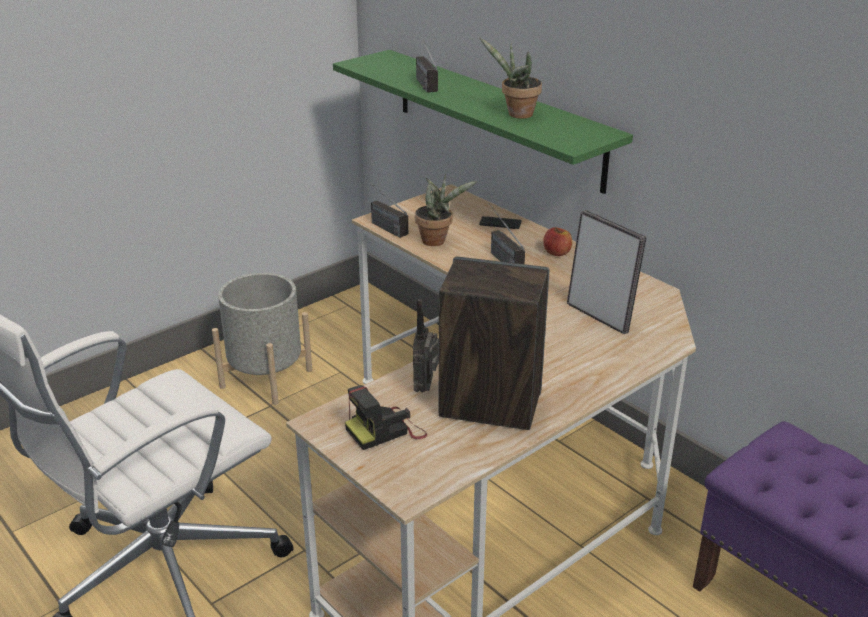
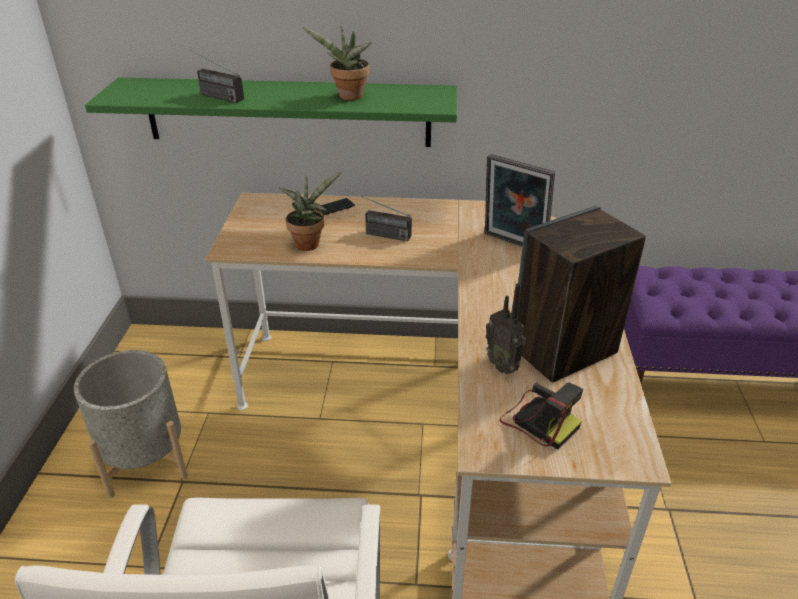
camera: 45 degrees left, 5 degrees up
(381, 225) = (240, 251): radio -> none
(386, 430) = (538, 421): camera -> camera turned 60 degrees counterclockwise
(557, 253) = (410, 212): apple -> none
(600, 316) = (513, 244): picture frame -> picture frame turned 150 degrees counterclockwise

